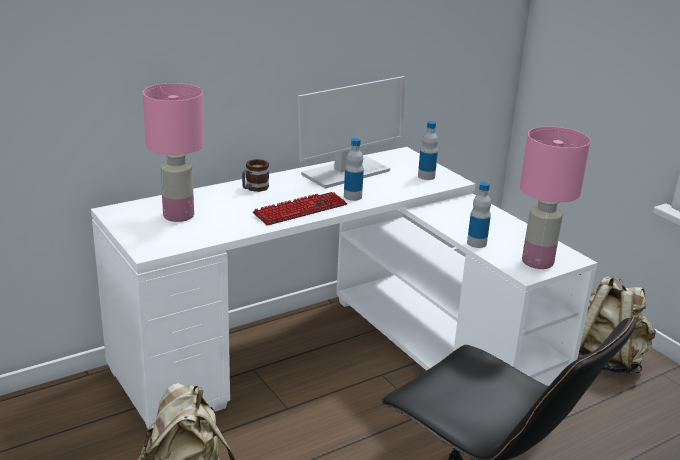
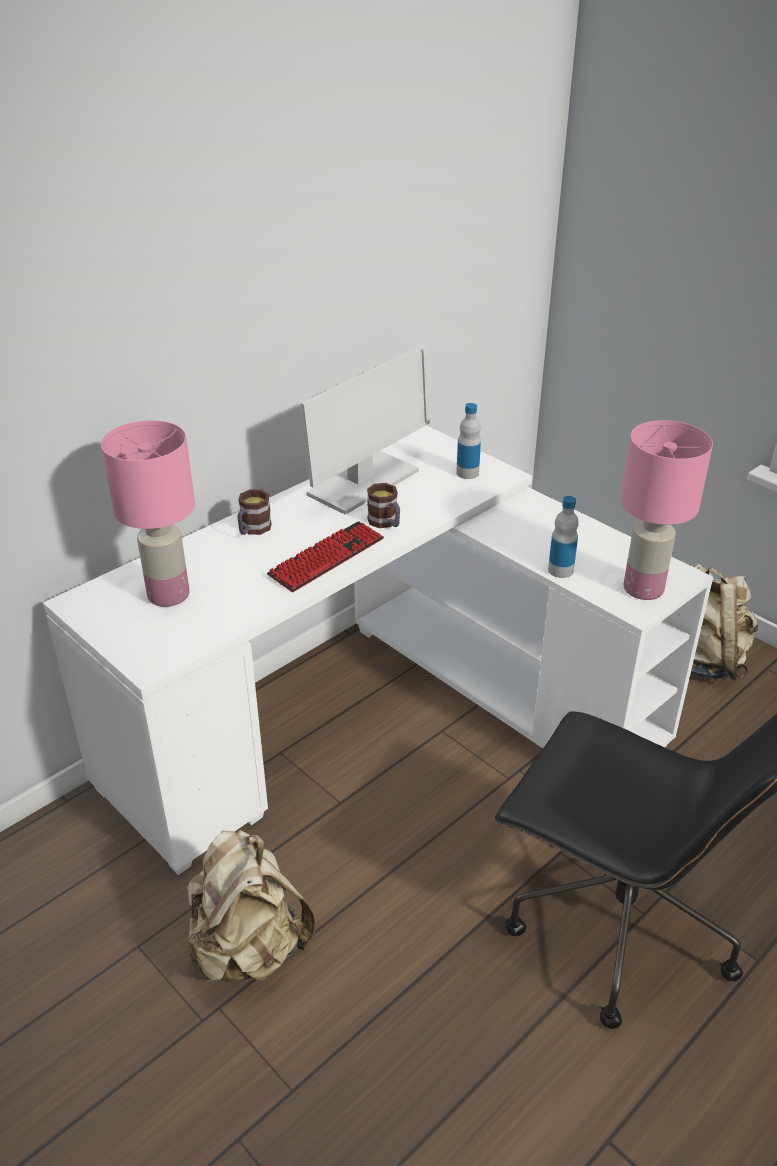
camera: 10 degrees left, 10 degrees up
(352, 196) = (386, 523): bottle -> mug

